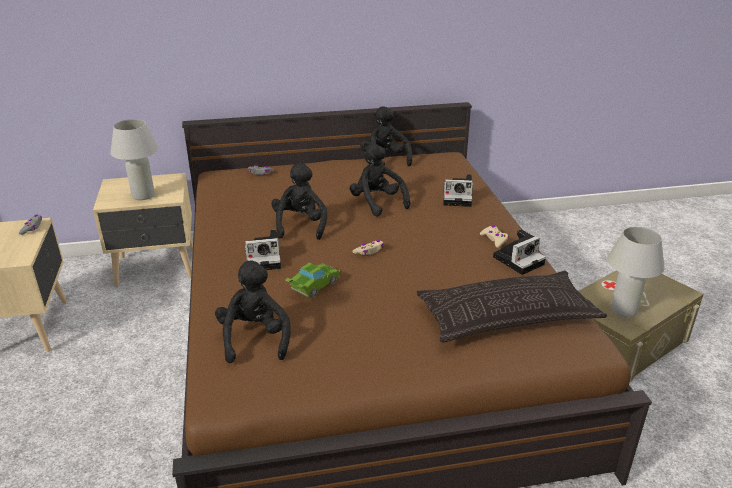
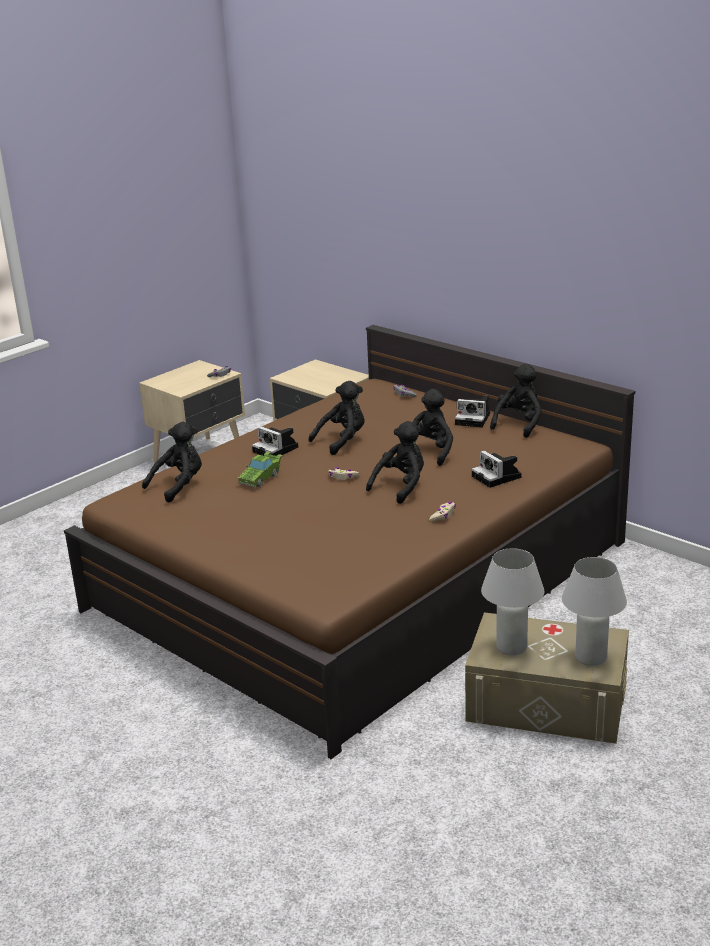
camera: 55 degrees right, 5 degrees down
(143, 195) = (313, 381): white table lamp -> white table lamp (591, 658)
(313, 287) = (261, 478): green toy car -> green toy car turned 120 degrees clockwise
(422, 235) = (401, 487): none -> black plush toy
(507, 316) = (325, 556): pillow -> none
(519, 260) = (423, 535): camera -> camera (474, 419)

